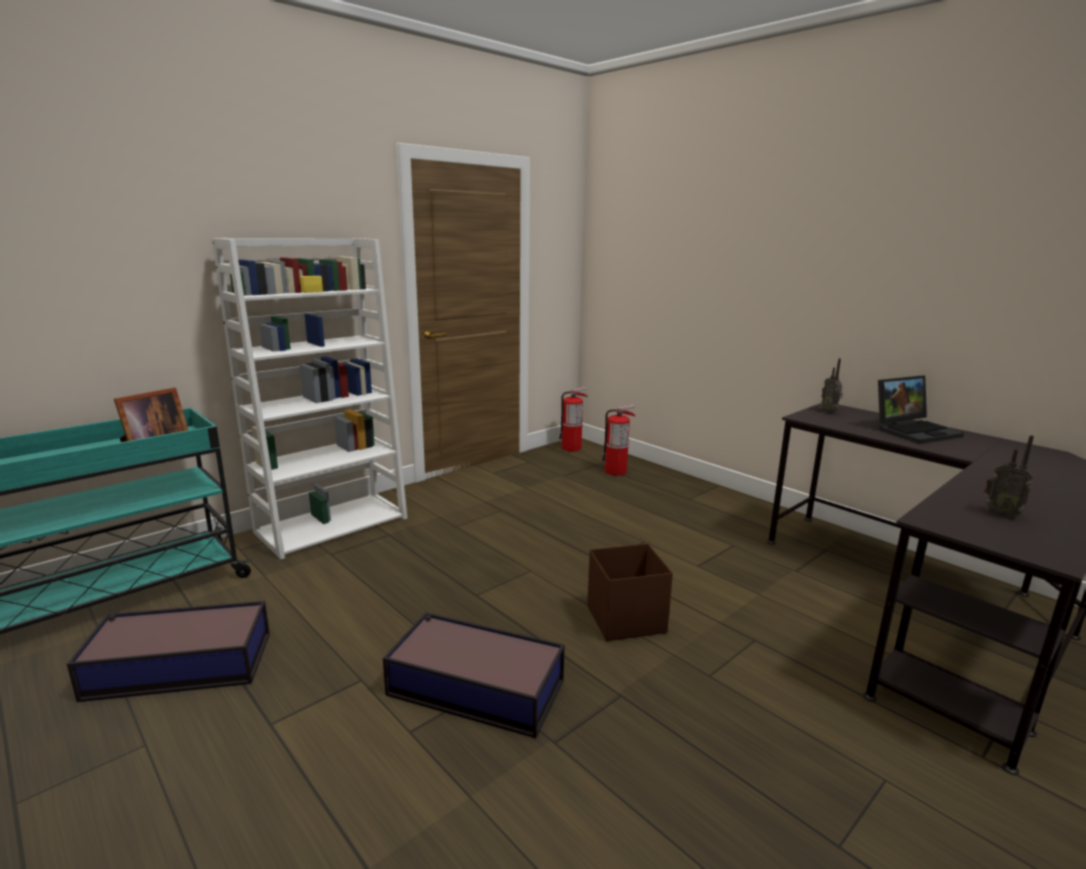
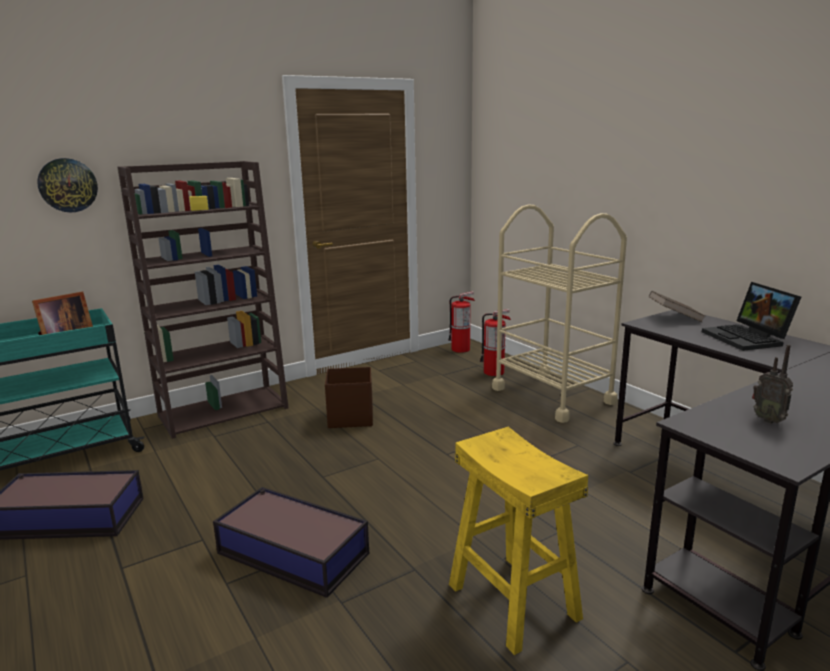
camera: 10 degrees right, 0 degrees up
(149, 258) = (67, 185): none -> wall clock
(333, 524) = (224, 411): white bookcase -> brown bookcase
(624, 619) = (445, 505): brown storage box -> brown storage box (350, 418)
(685, 494) = (552, 395): none -> beige cart
(739, 722) = (512, 601): none -> yellow stool
(829, 411) = (674, 318): radio -> brown book
(914, 431) = (748, 338): laptop -> laptop turned 90 degrees clockwise

